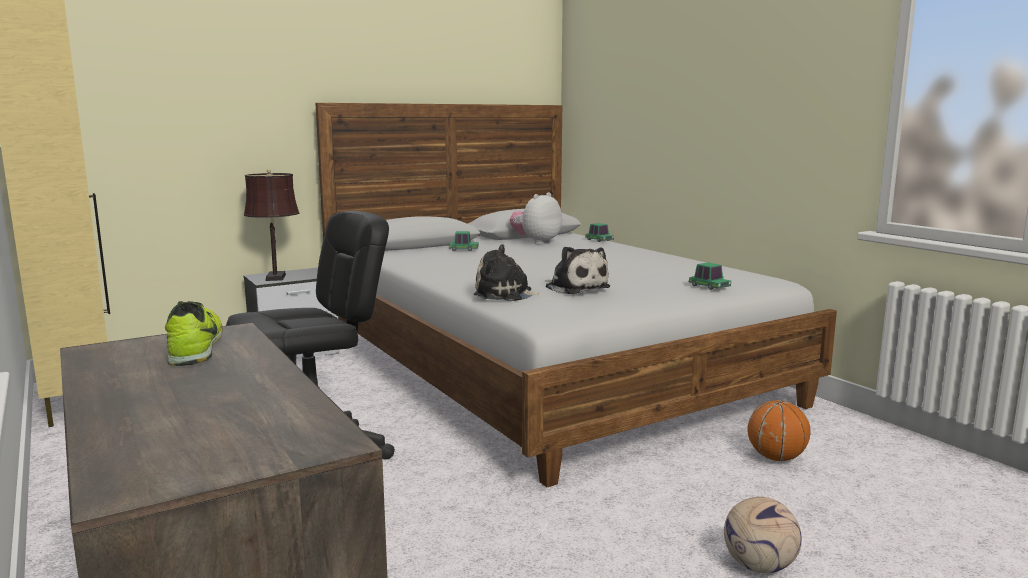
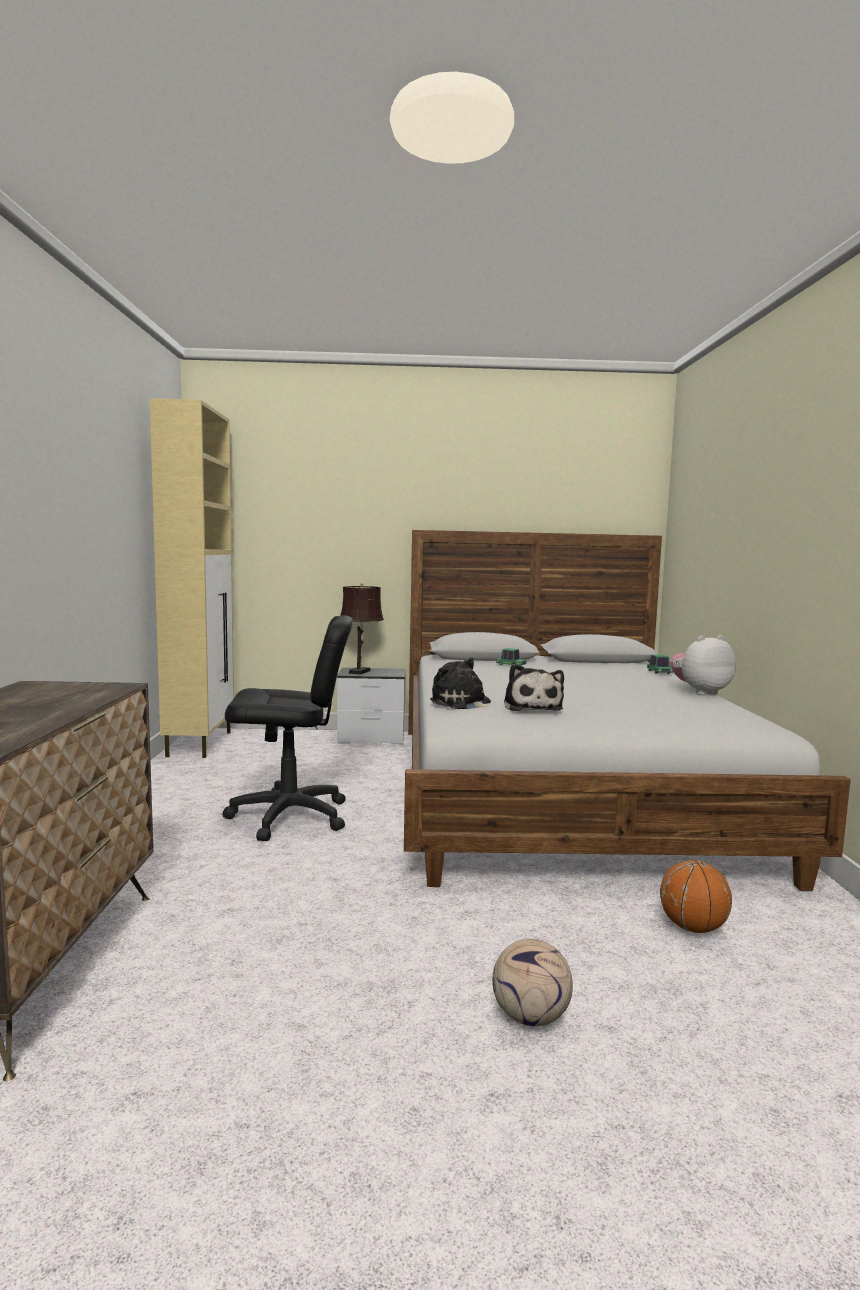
camera: 30 degrees right, 5 degrees down
(195, 346) = (77, 691): shoe -> none
(536, 242) = (592, 667): plush toy -> plush toy (700, 692)
(709, 287) = (674, 725): toy car -> none

